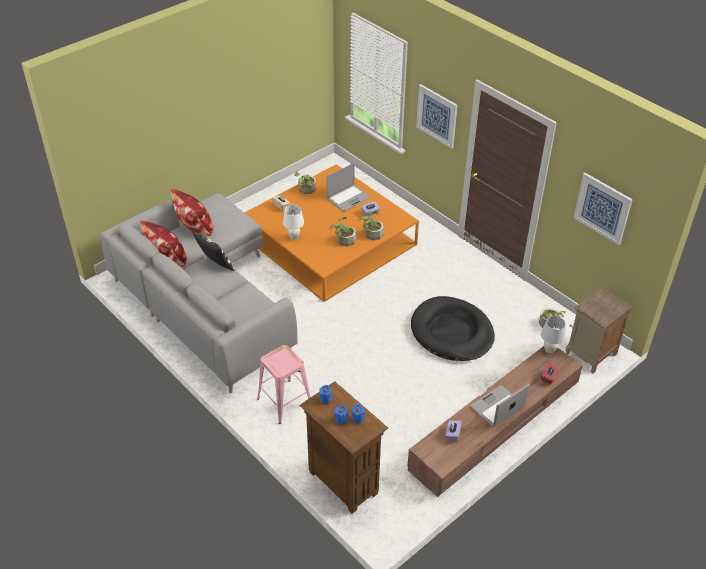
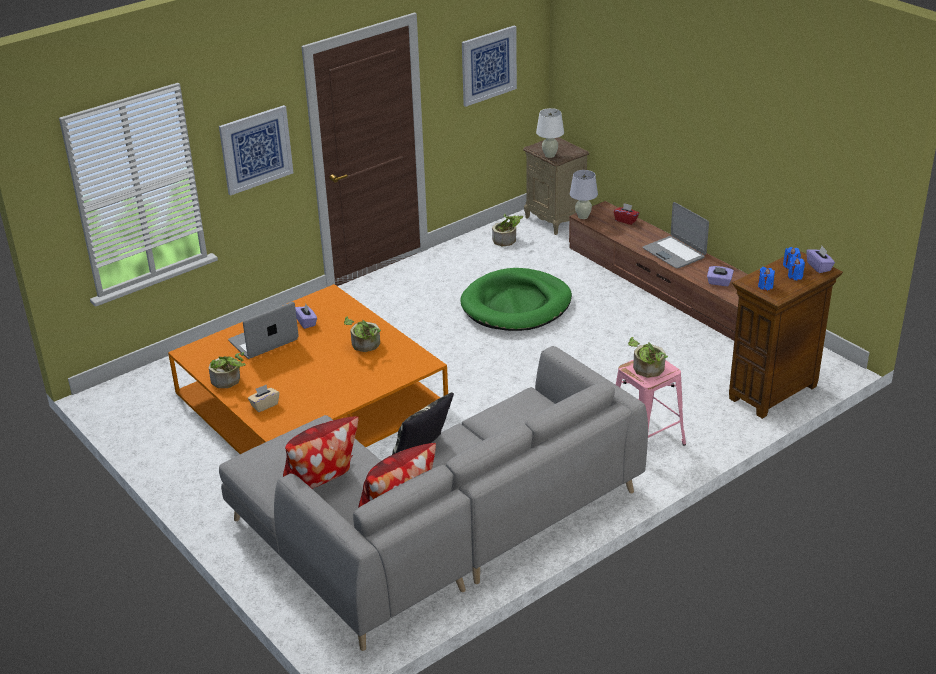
camera: 85 degrees left, 10 degrees down
(294, 237) = (348, 392): white table lamp -> white table lamp (549, 155)
(348, 198) = (264, 341): laptop -> laptop turned 90 degrees counterclockwise
(356, 437) = (819, 267): none -> purple tissue box
(371, 233) = (355, 322): potted plant -> potted plant (647, 371)
(452, 332) = (516, 305): black dog bed -> green dog bed

